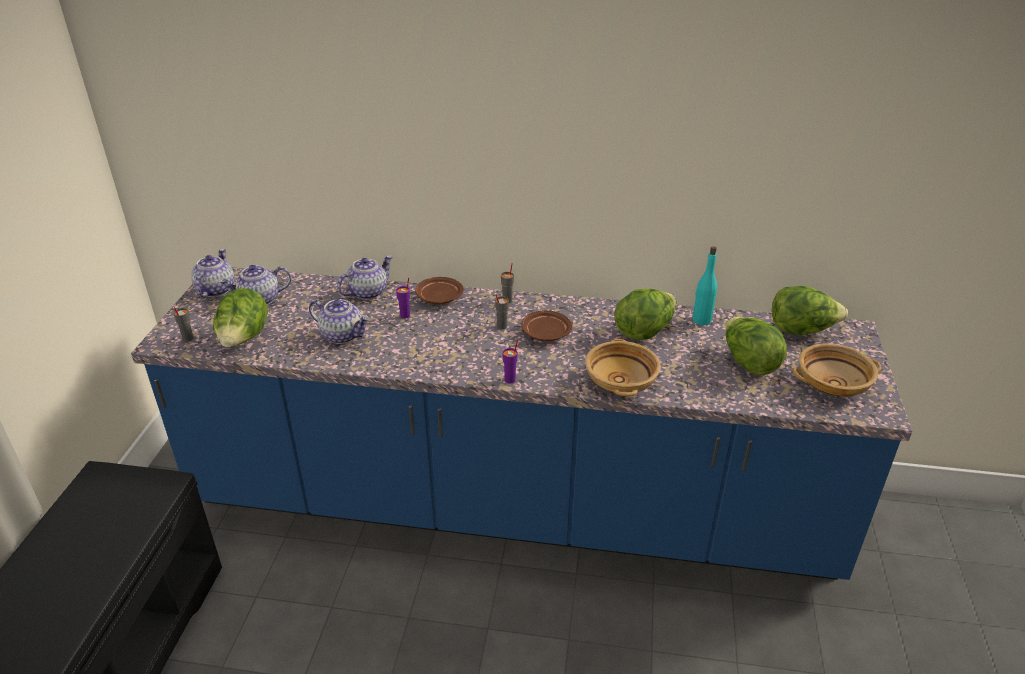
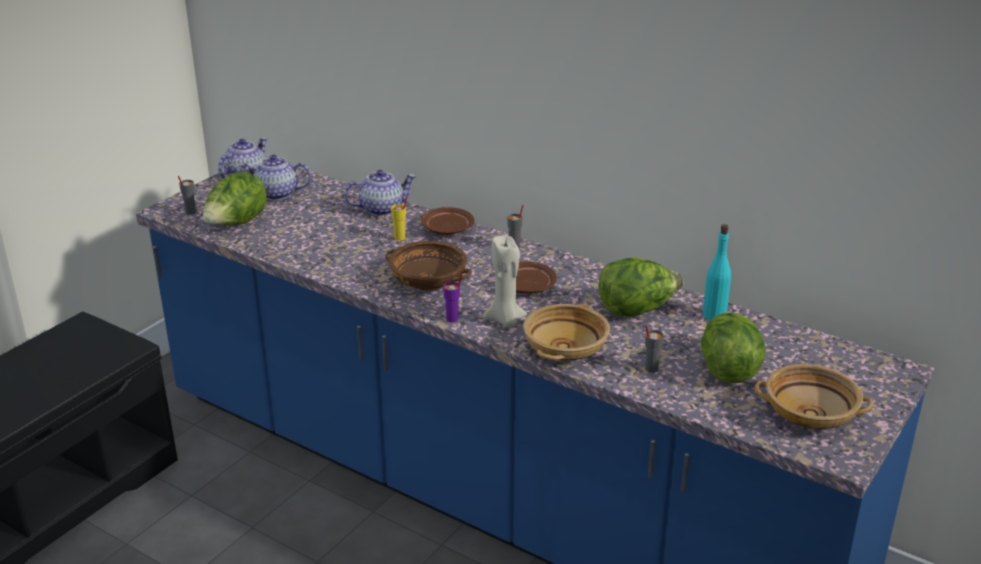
camera: 25 degrees right, 5 degrees down
(343, 335) = (326, 241): teapot -> none
(405, 315) = (400, 238): purple cup -> yellow cup
(462, 350) = (429, 281): none -> brown bowl
(501, 326) = (487, 269): grey cup -> grey cup (651, 369)
(553, 369) = (505, 320): none -> beige candle
(801, 330) = (827, 353): lettuce -> none

